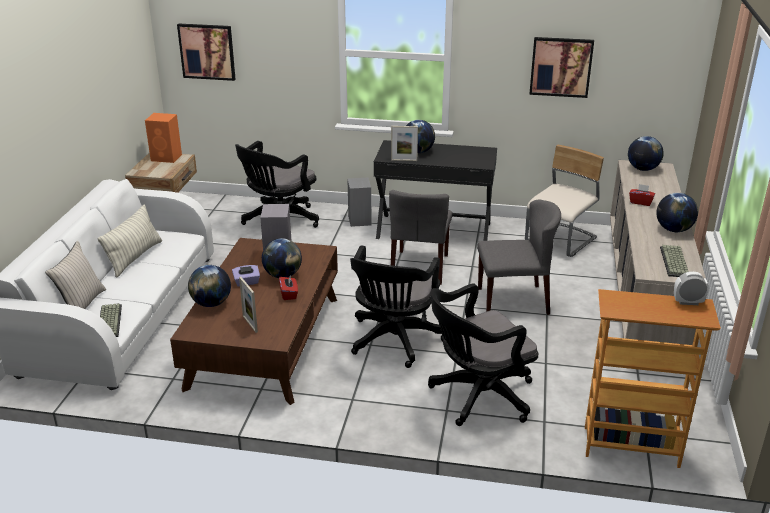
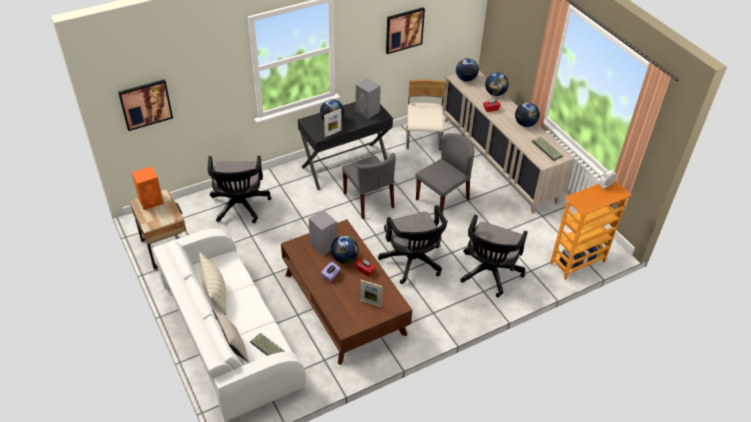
camera: 40 degrees left, 15 degrees up
(211, 303) = (331, 302): globe -> globe (495, 93)
(359, 221) = (291, 180): grey speaker -> grey speaker (368, 111)

